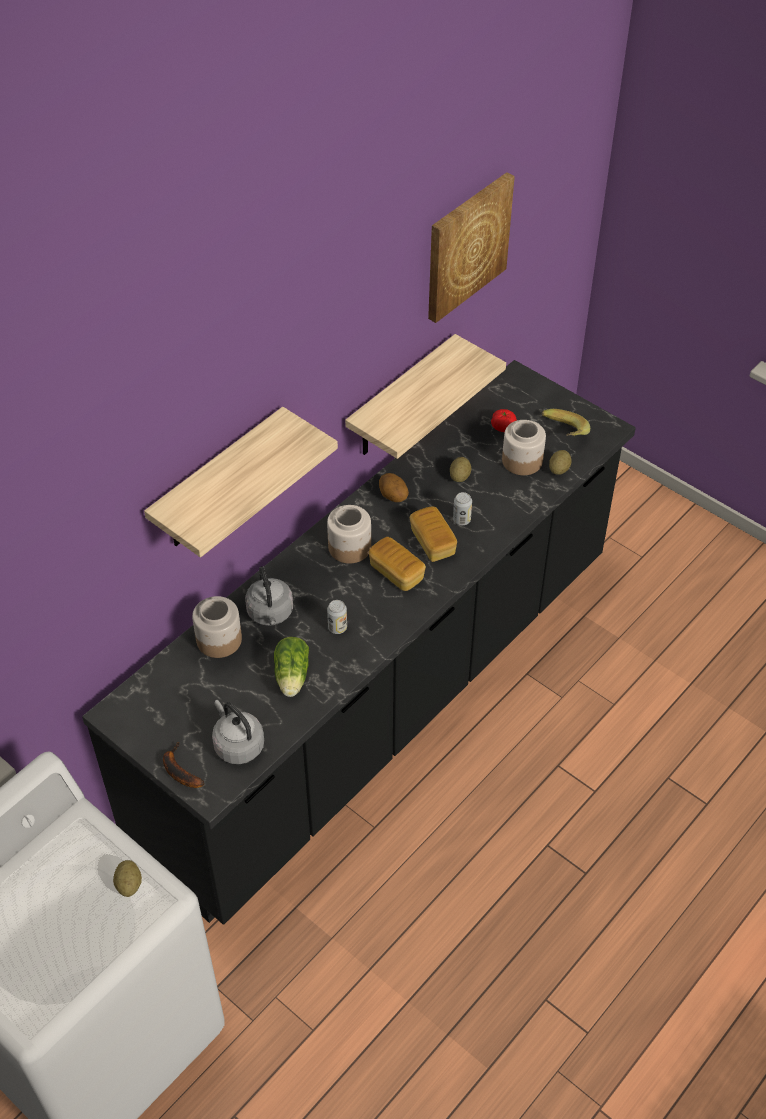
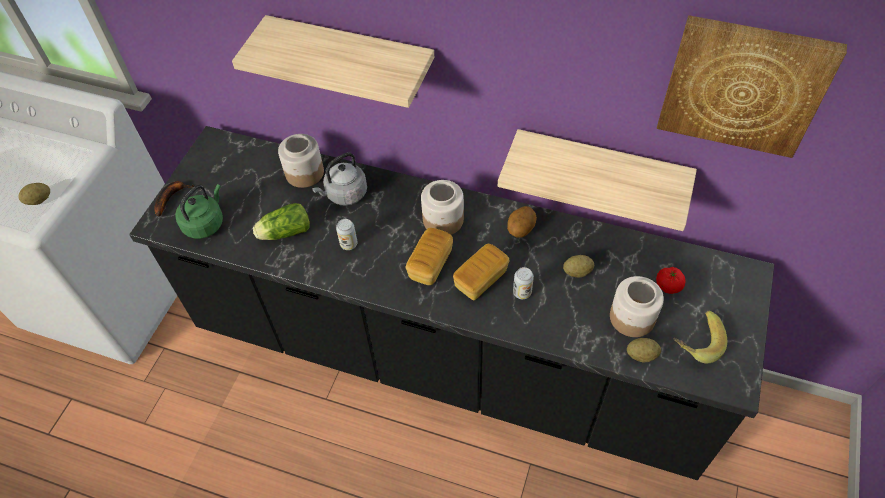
camera: 70 degrees right, 5 degrees up
(237, 745) = (205, 223): grey kettle -> green kettle

